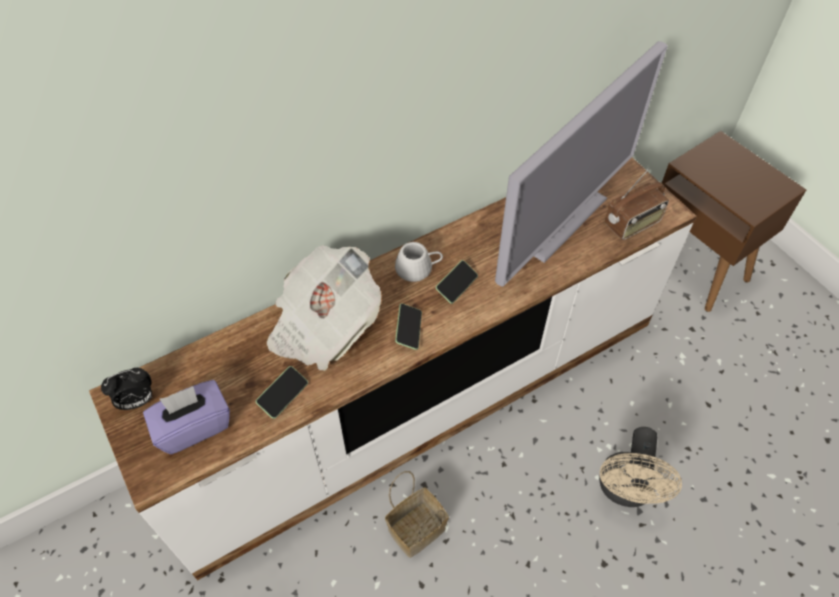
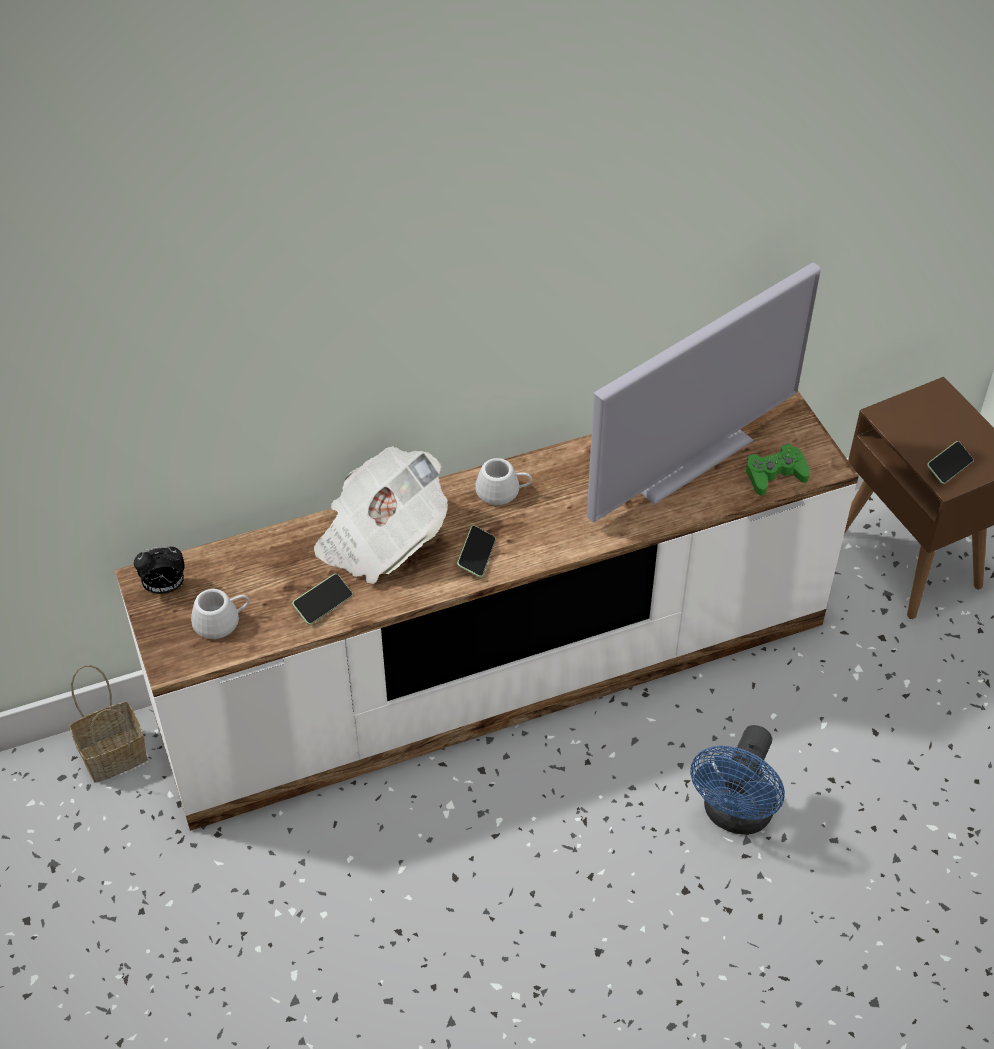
camera: 10 degrees right, 5 degrees down
(194, 426) = (222, 621): purple tissue box -> white mug
(417, 527) = (463, 815): basket -> basket (115, 753)
(456, 286) = (543, 516): phone -> phone (948, 468)
(625, 491) = (735, 815): beige fan -> blue fan
(632, 224) = (774, 475): radio -> green game controller

